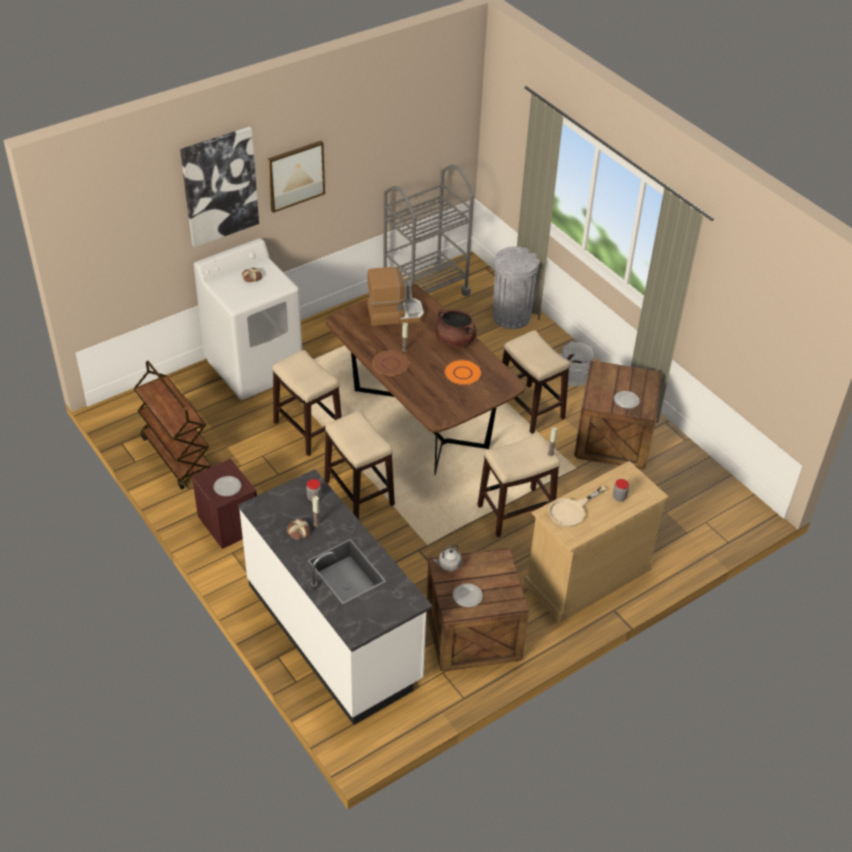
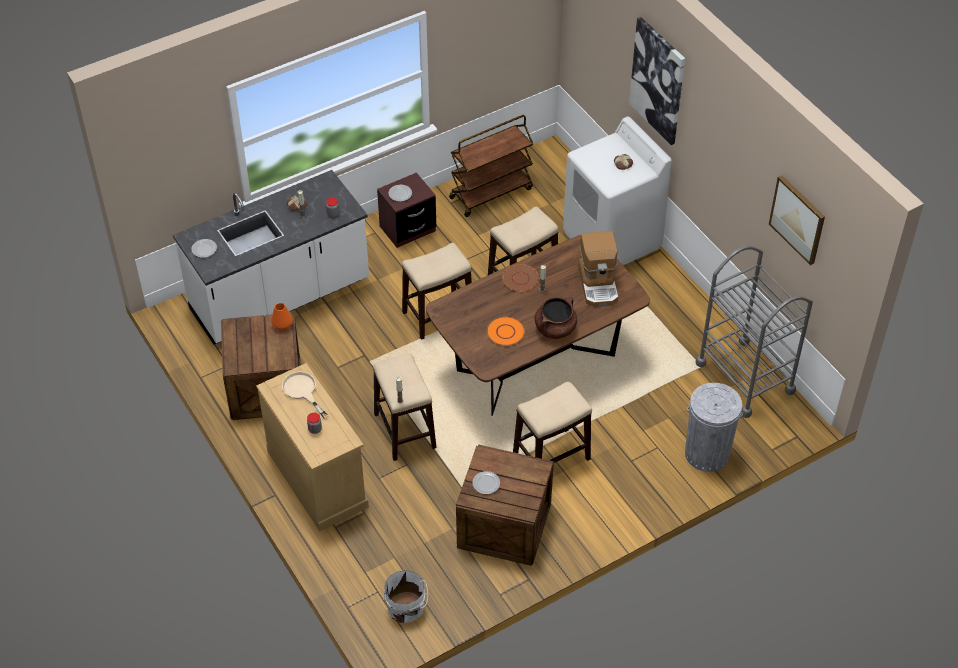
camera: 95 degrees right, 5 degrees up
(295, 175) = (707, 143): picture -> picture (798, 219)
(448, 565) = (282, 325): grey kettle -> orange vase
(467, 596) = (246, 336): plate -> plate (204, 249)
(576, 375) = (606, 504): white bucket -> white bucket (406, 608)

